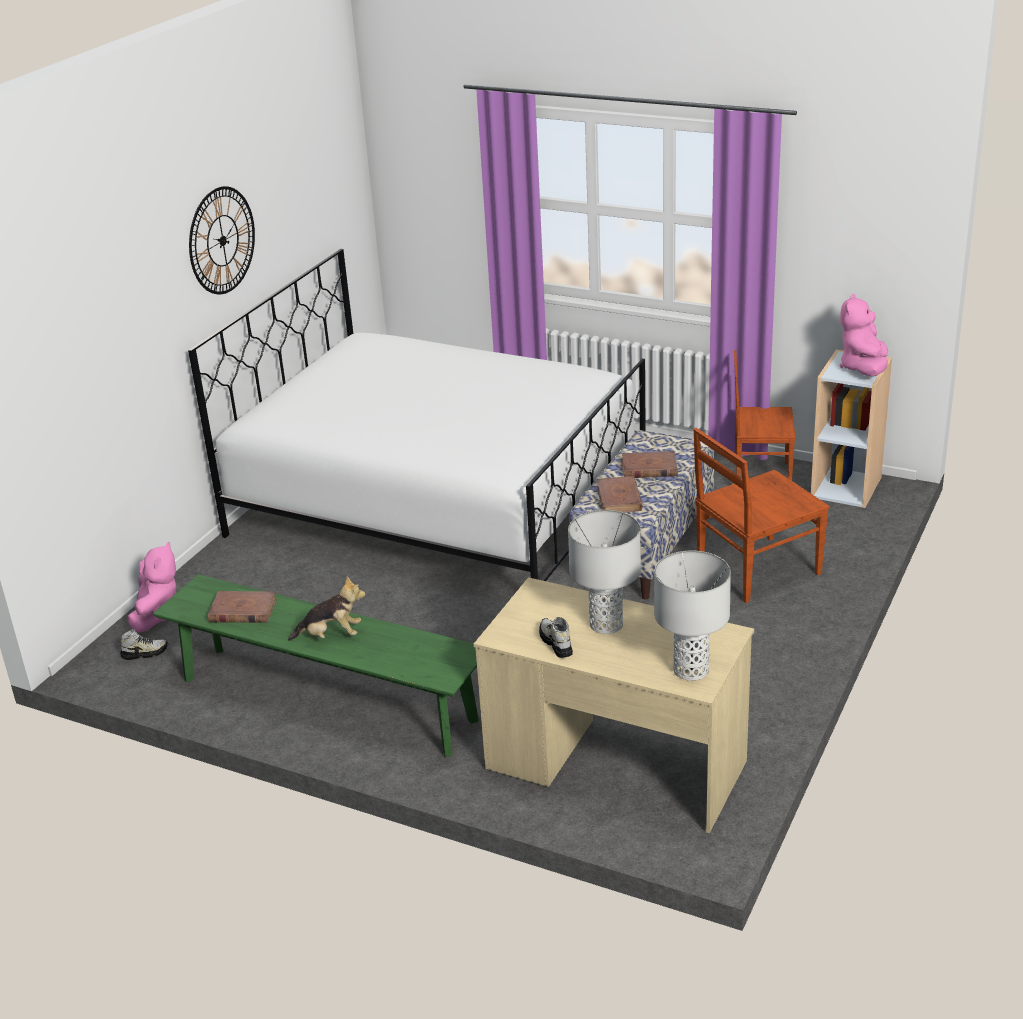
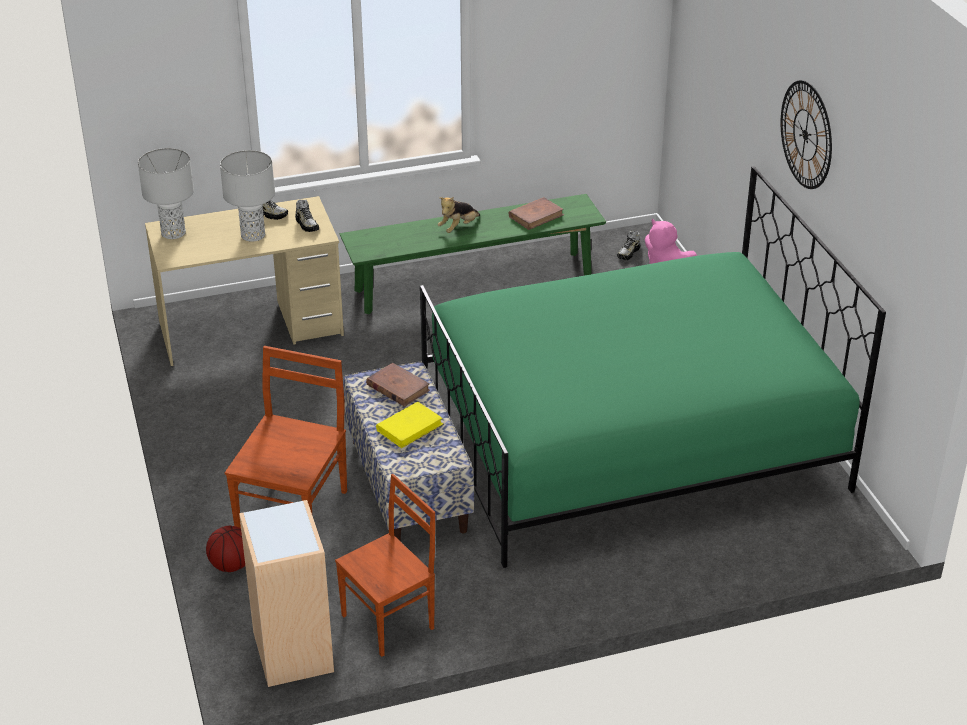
camera: 135 degrees right, 5 degrees up
(437, 504) = (631, 440): white bed -> green bed
(534, 610) = (307, 224): none -> shoe
(648, 468) = (410, 427): brown book -> yellow book
(845, 553) = (231, 565): none -> basketball
(863, 368) = (270, 533): pink plush toy -> none

